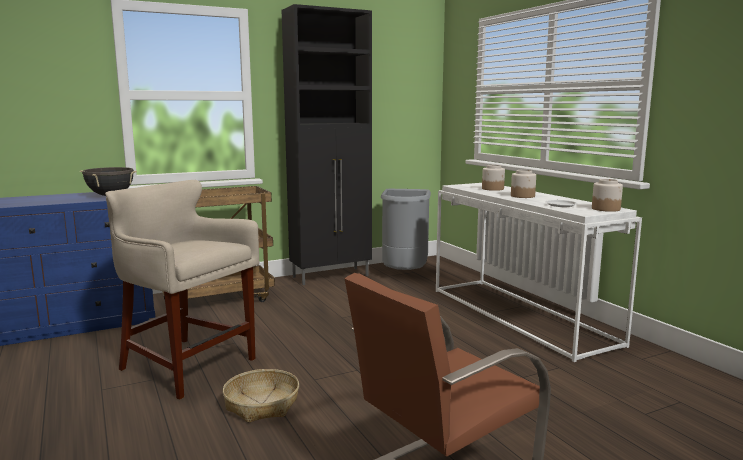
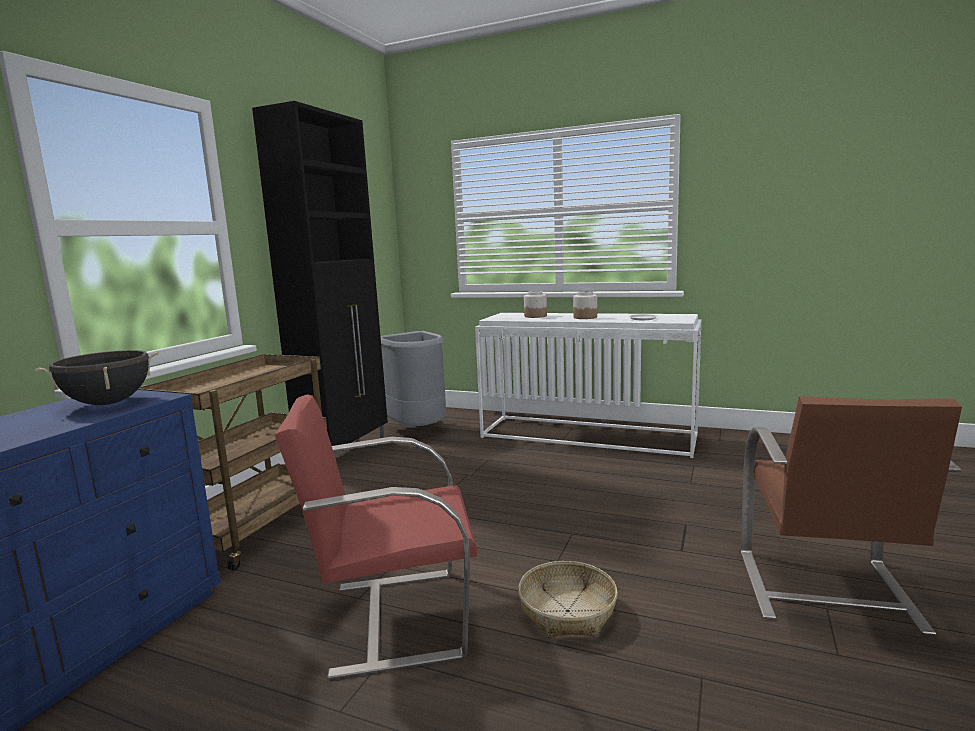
camera: 40 degrees left, 0 degrees up
(187, 366) = (393, 618): beige stool -> red chair
(606, 209) = (680, 316): jar -> none

